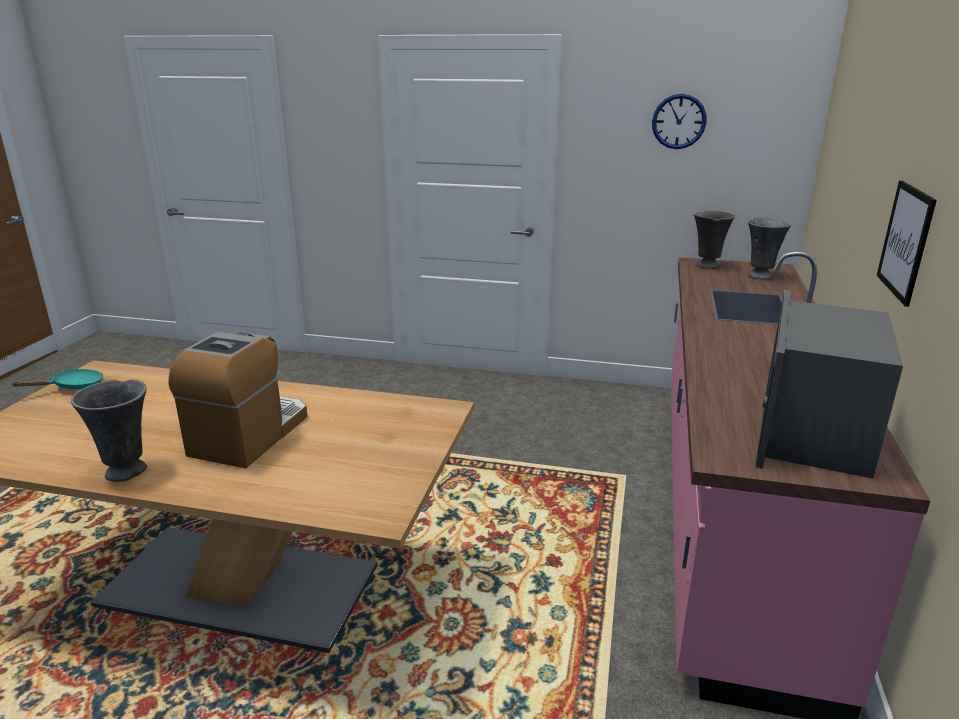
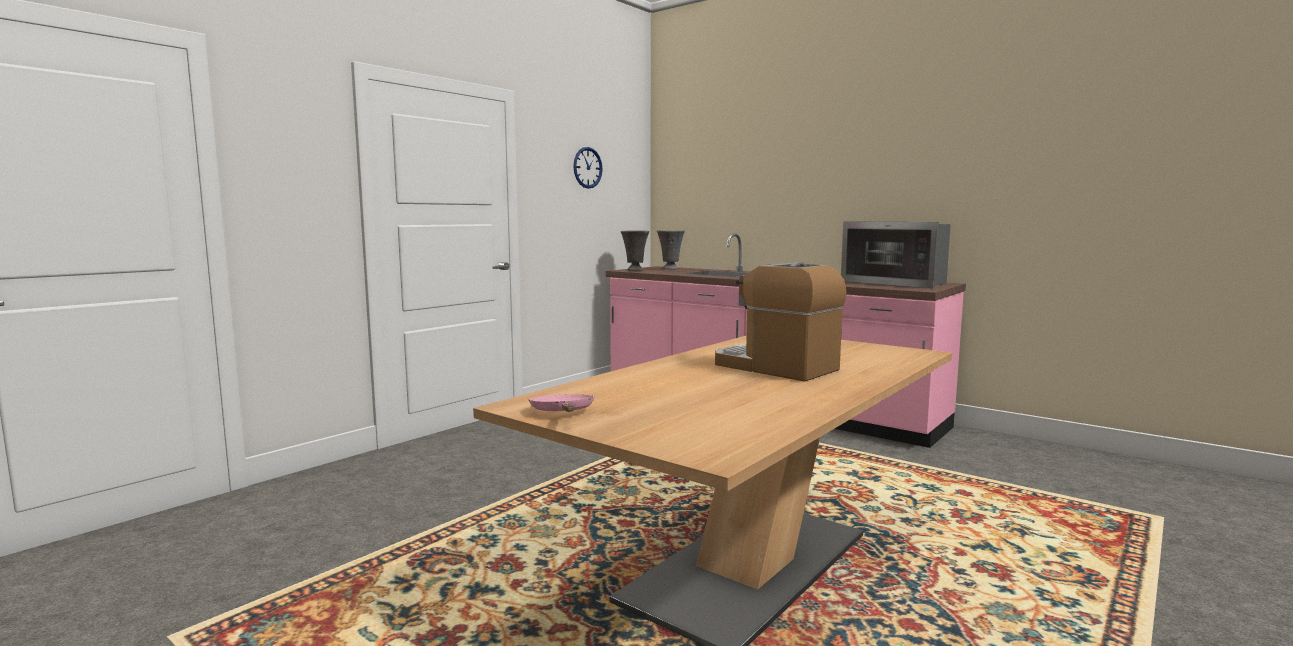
camera: 65 degrees left, 15 degrees down
(73, 386) = (563, 413): turquoise frying pan -> pink frying pan
(128, 471) = (823, 395): grey vase -> none
(905, 241) = (846, 197): picture -> none

